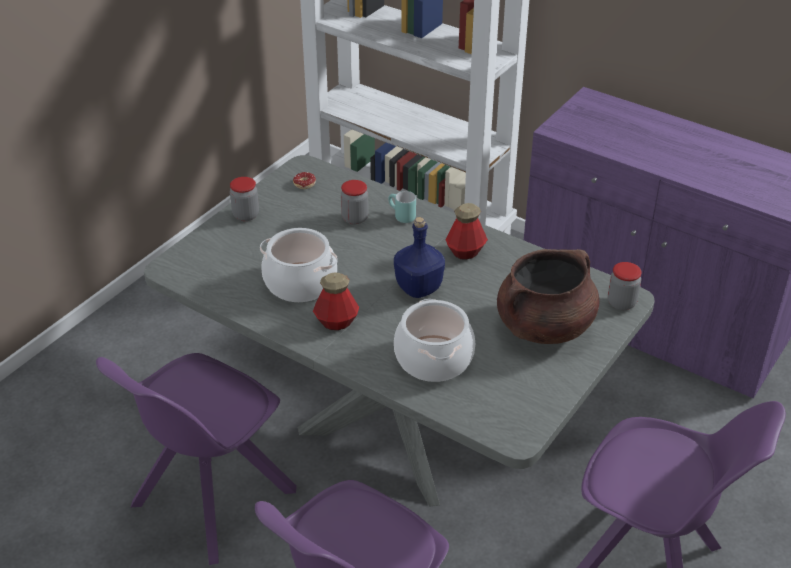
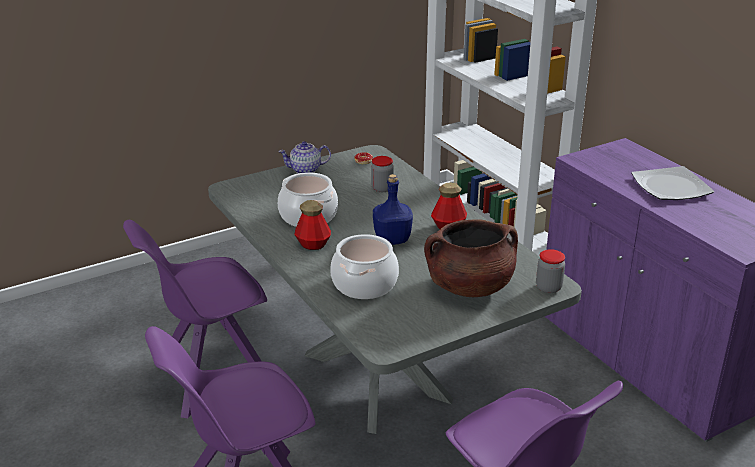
camera: 25 degrees right, 10 degrees down
(246, 215) = (306, 170): jar -> teapot
(400, 217) = (417, 195): turquoise mug -> none
(672, 143) = (671, 186): none -> plate

